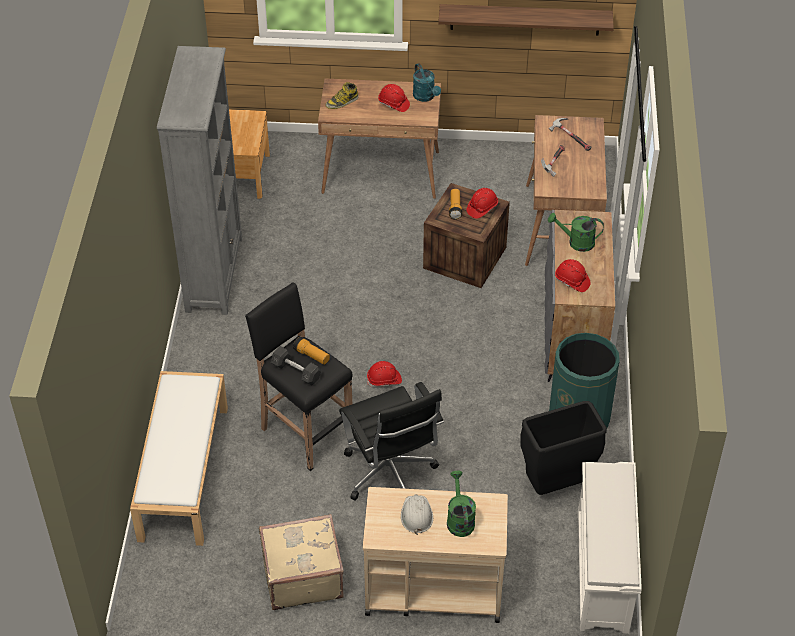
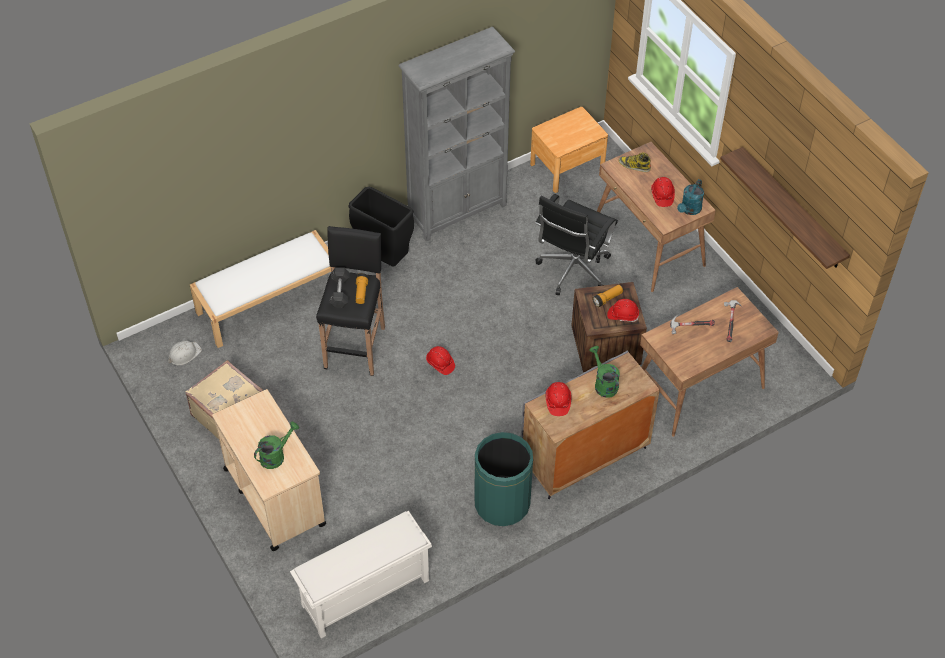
camera: 55 degrees right, 5 degrees up
(390, 476) = (355, 417): black office chair -> black office chair (572, 272)
(416, 515) = (261, 429): white hard hat -> white hard hat (184, 354)
(556, 485) = (425, 522): black trash can -> black trash can (384, 258)

